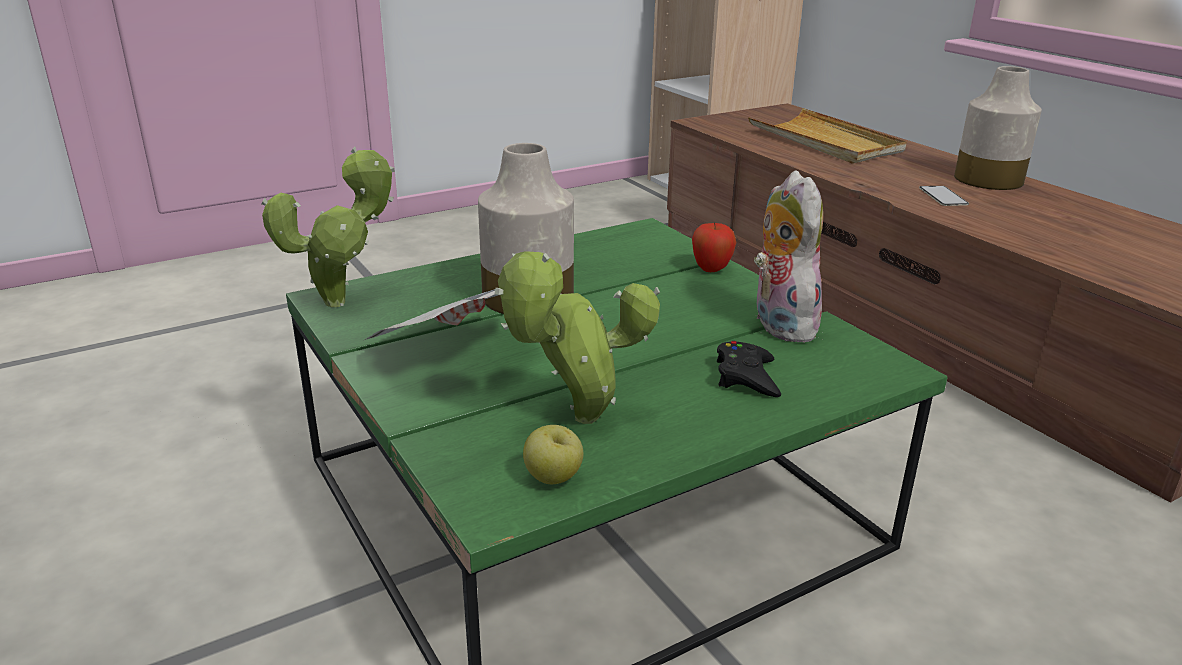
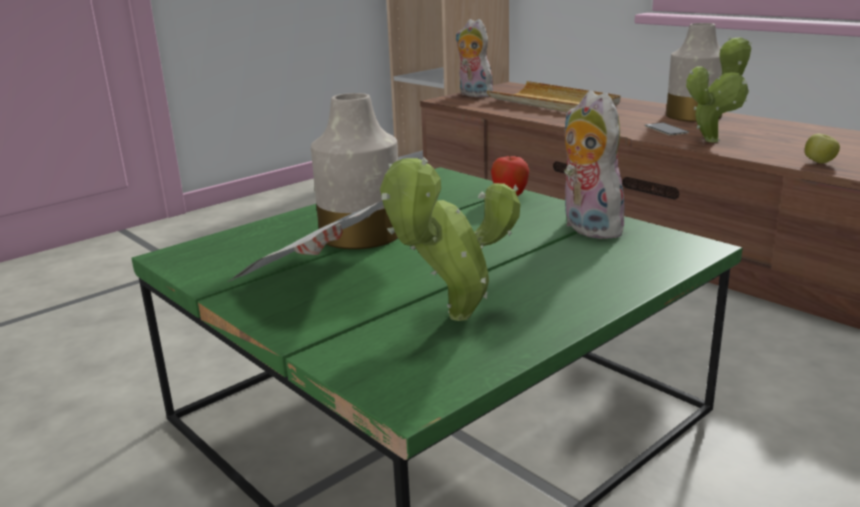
camera: 10 degrees left, 5 degrees down
(343, 301) = (190, 256): potted plant -> potted plant (714, 139)
(553, 478) = (454, 366): apple -> apple (819, 163)
(735, 118) = (473, 95): none -> plush toy
(746, 377) = (581, 268): black game controller -> none

